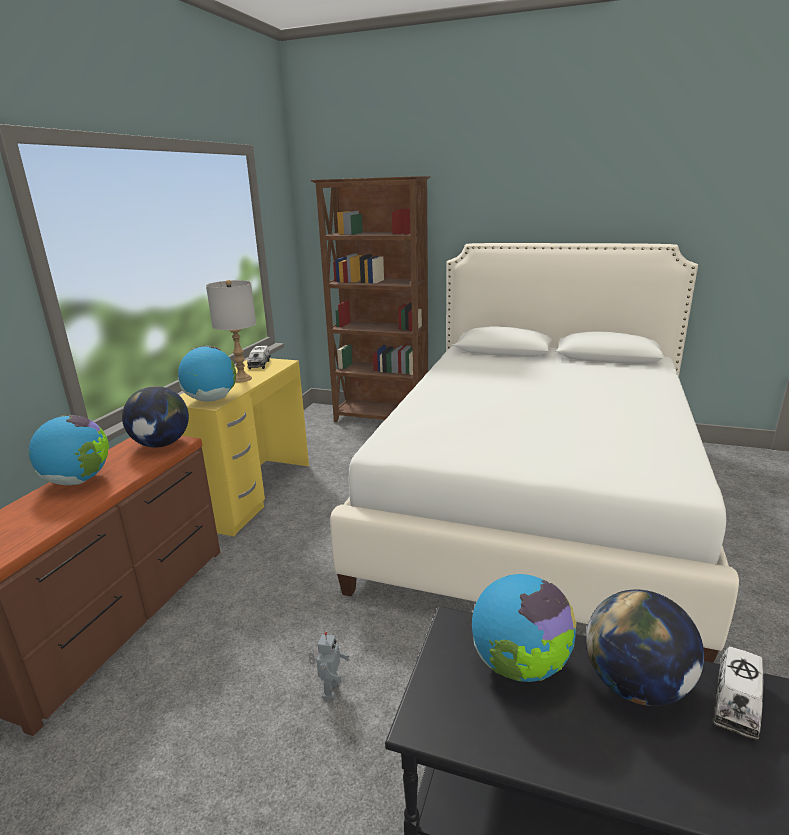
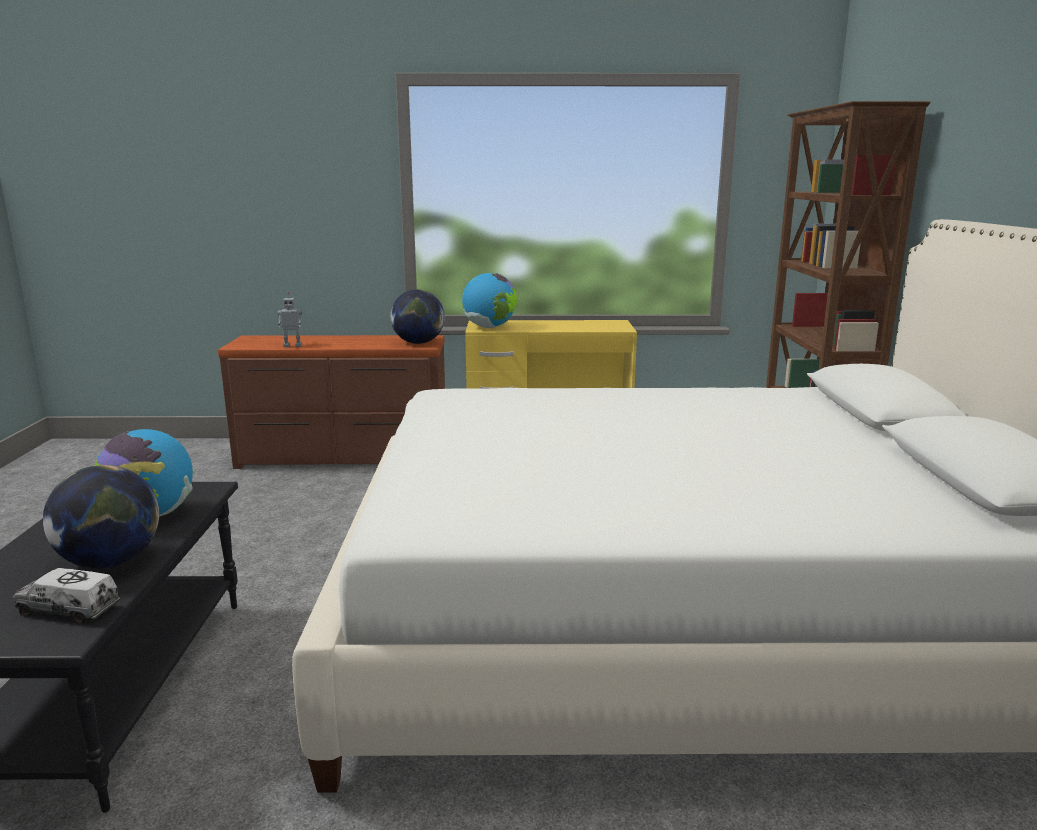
camera: 70 degrees right, 5 degrees down
(78, 481) = (347, 339): globe -> none
(241, 379) = (552, 326): grey table lamp -> none
(259, 364) = (605, 324): toy truck -> none
(329, 690) = (274, 548): toy robot -> toy robot (293, 346)

